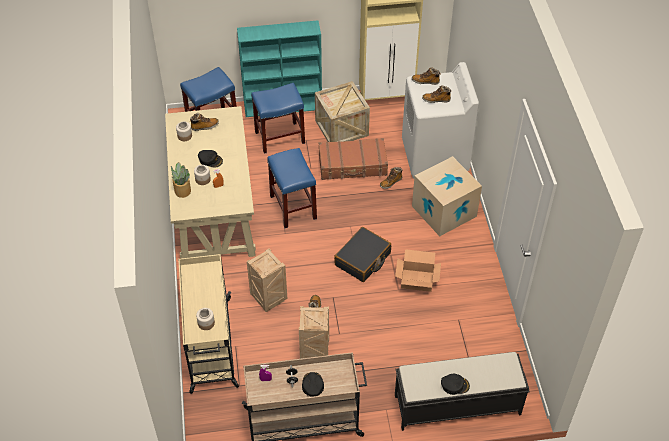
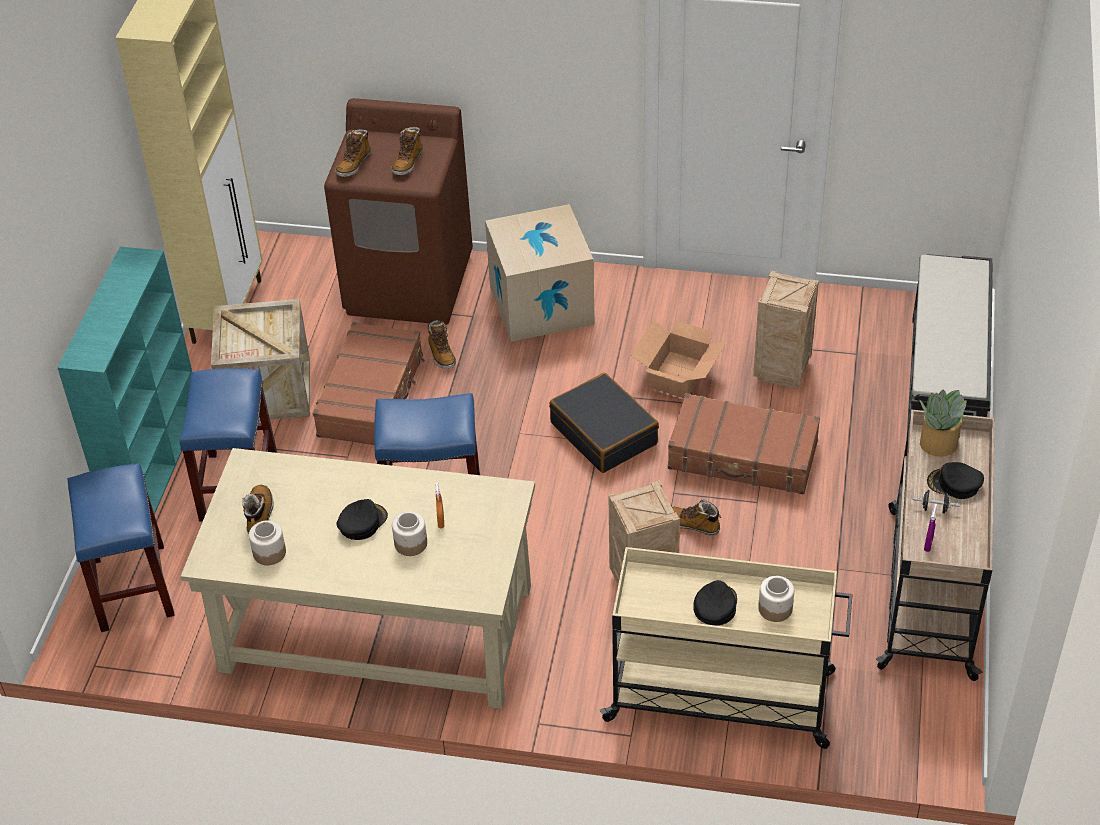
camera: 70 degrees left, 5 degrees down
(182, 190) = (425, 581): potted plant -> potted plant (937, 444)
(314, 353) = (788, 546): crate -> crate (782, 372)
(368, 321) = (743, 457): none -> brown suitcase
(435, 156) = (409, 284): white washing machine -> brown washing machine
(454, 385) = (968, 335): black cap -> black cap (715, 606)

